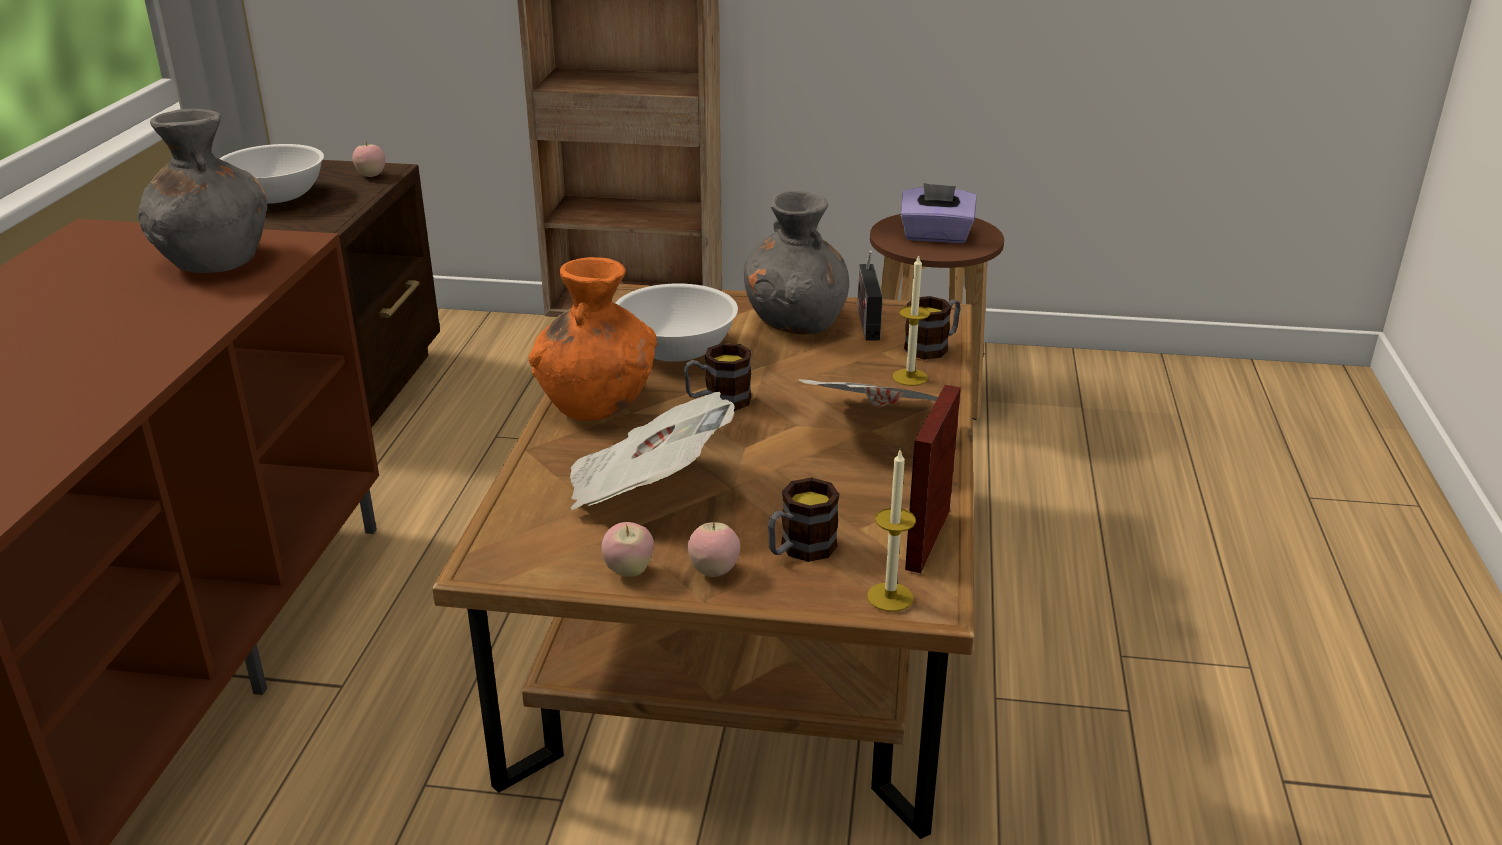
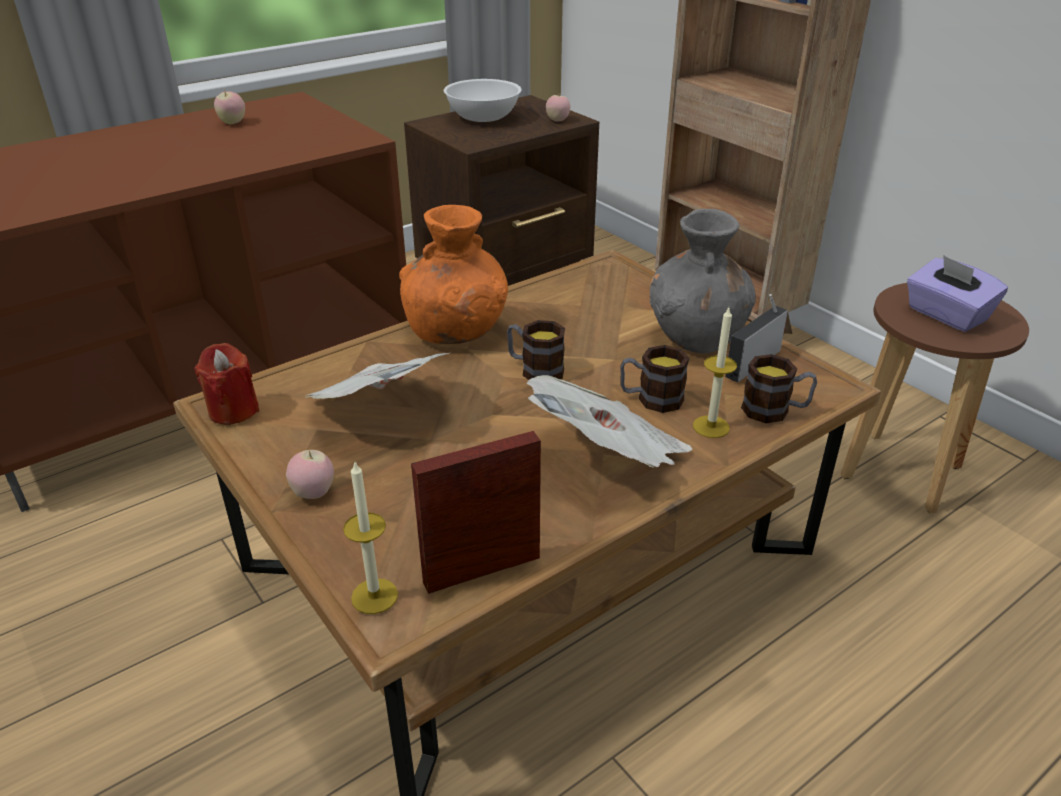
camera: 45 degrees right, 5 degrees up
(214, 261) = (305, 136): grey vase -> none
(515, 560) = (233, 410): none -> red candle
(629, 571) = (270, 458): apple -> apple (232, 123)
(677, 350) = (573, 318): white bowl -> none
(799, 550) = (389, 515): mug -> mug (651, 399)

